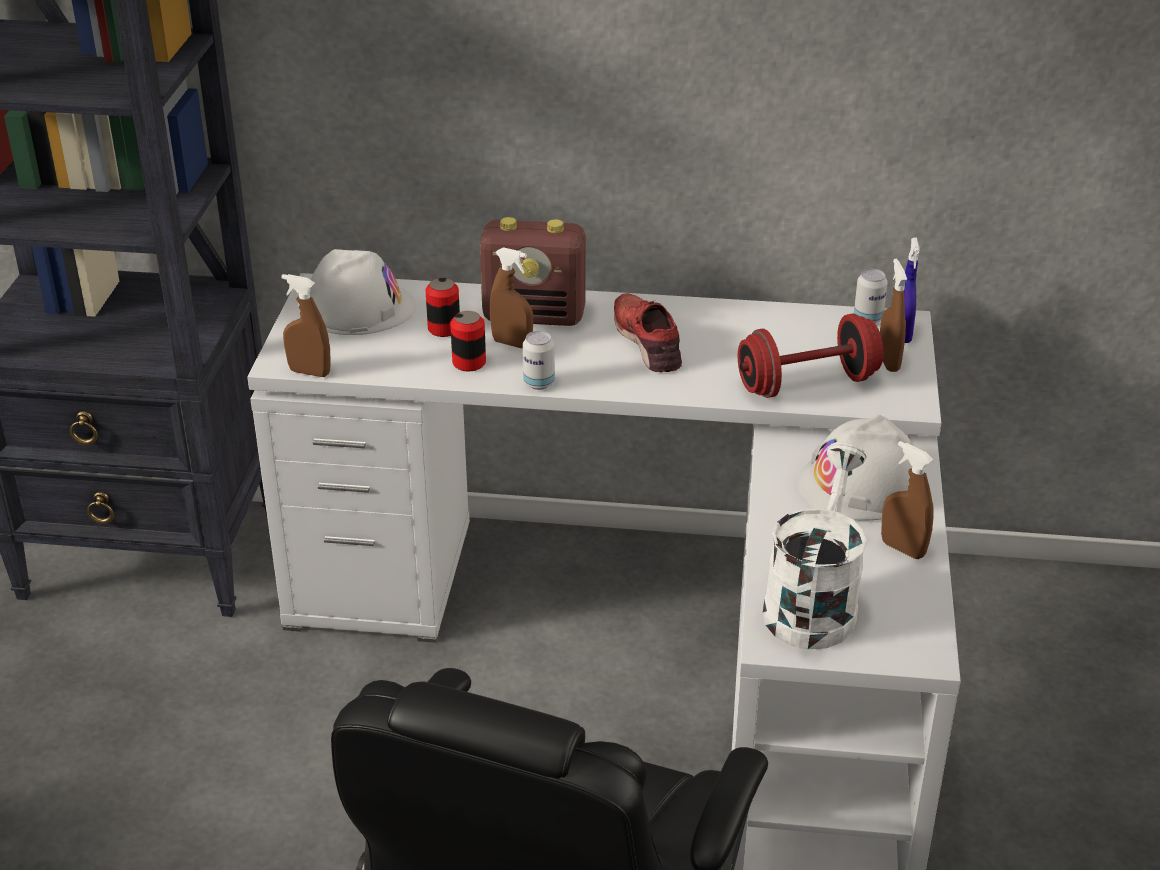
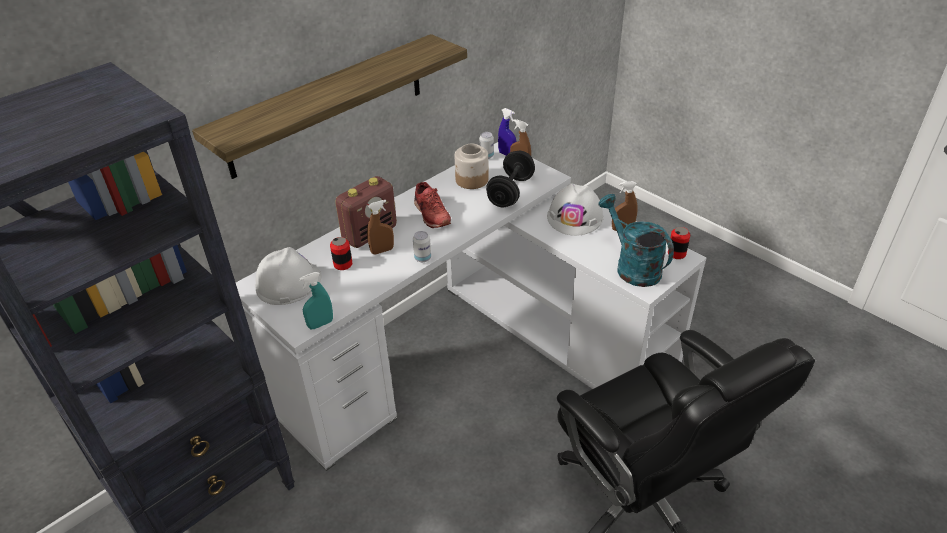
camera: 50 degrees left, 5 degrees up
(309, 372) = (320, 324): brown spray bottle -> turquoise spray bottle
(469, 363) = (380, 270): can -> can (676, 253)
(543, 71) = (328, 105): none -> shelf
(648, 341) = (431, 214): red shoe -> red shoe turned 135 degrees counterclockwise
(783, 335) = (471, 180): none -> jar
(807, 384) = (510, 192): red dumbbell -> black dumbbell
(813, 602) = (632, 266): white watering can -> turquoise watering can

